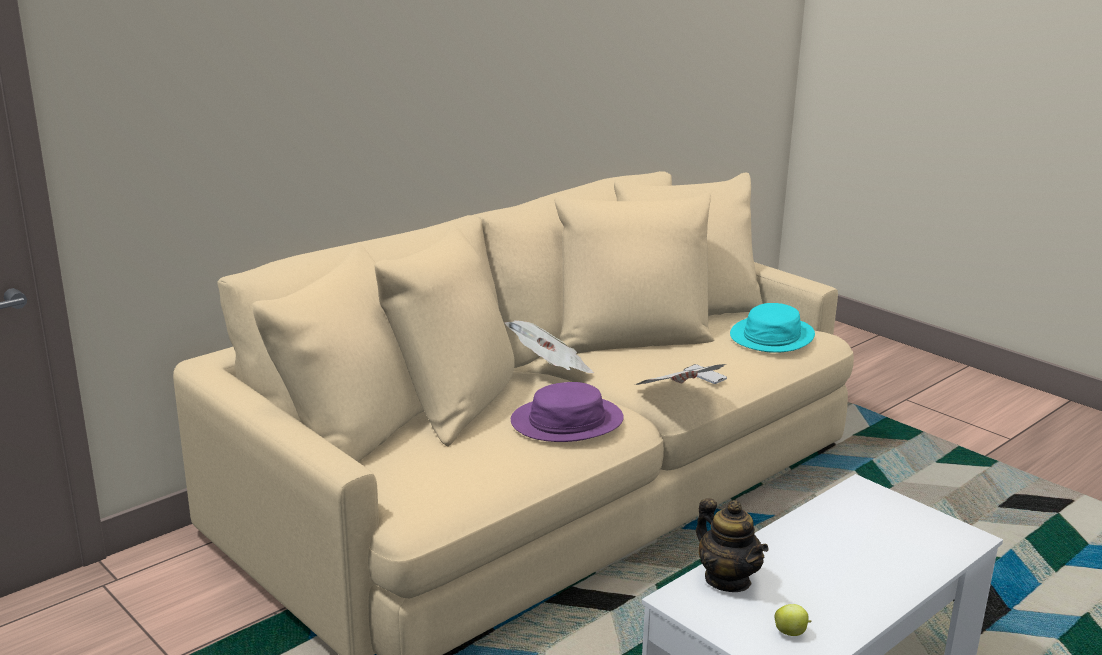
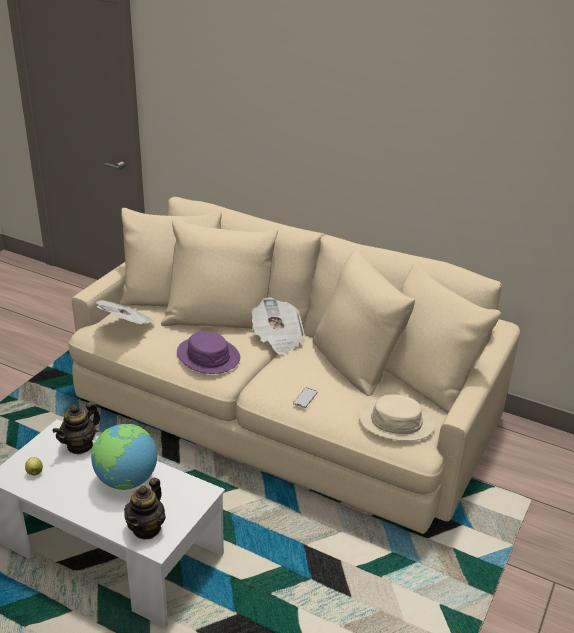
camera: 70 degrees right, 10 degrees up
(677, 397) = (264, 391): newspaper -> newspaper (127, 325)
(771, 336) = (396, 421): turquoise hat -> beige hat
(826, 546) = (126, 480): none -> globe
(934, 541) = (146, 528): none -> teapot

